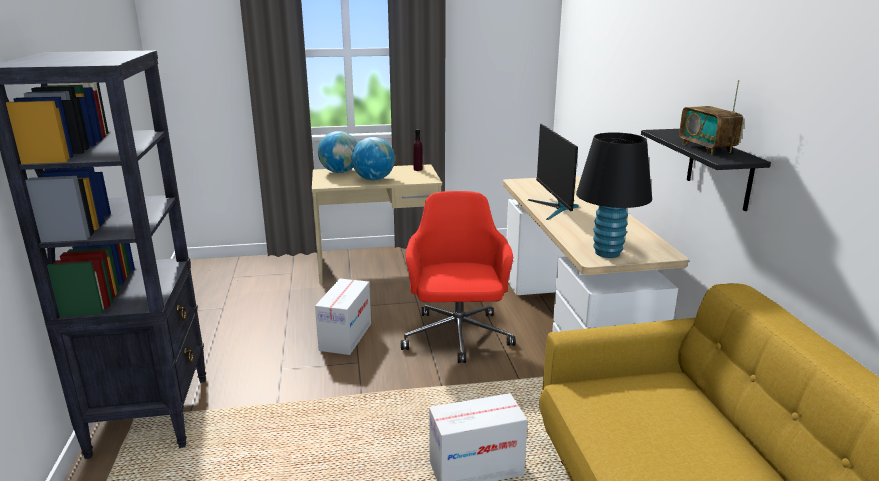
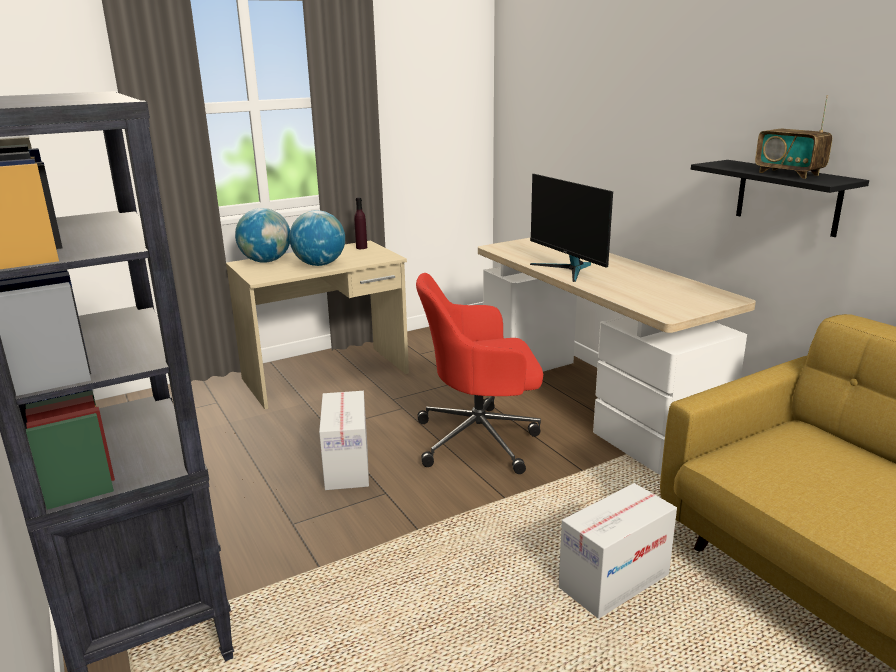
camera: 20 degrees left, 0 degrees up
(457, 337) = (480, 439): red office chair -> red office chair turned 75 degrees counterclockwise
(607, 253) = (674, 306): black table lamp -> none

